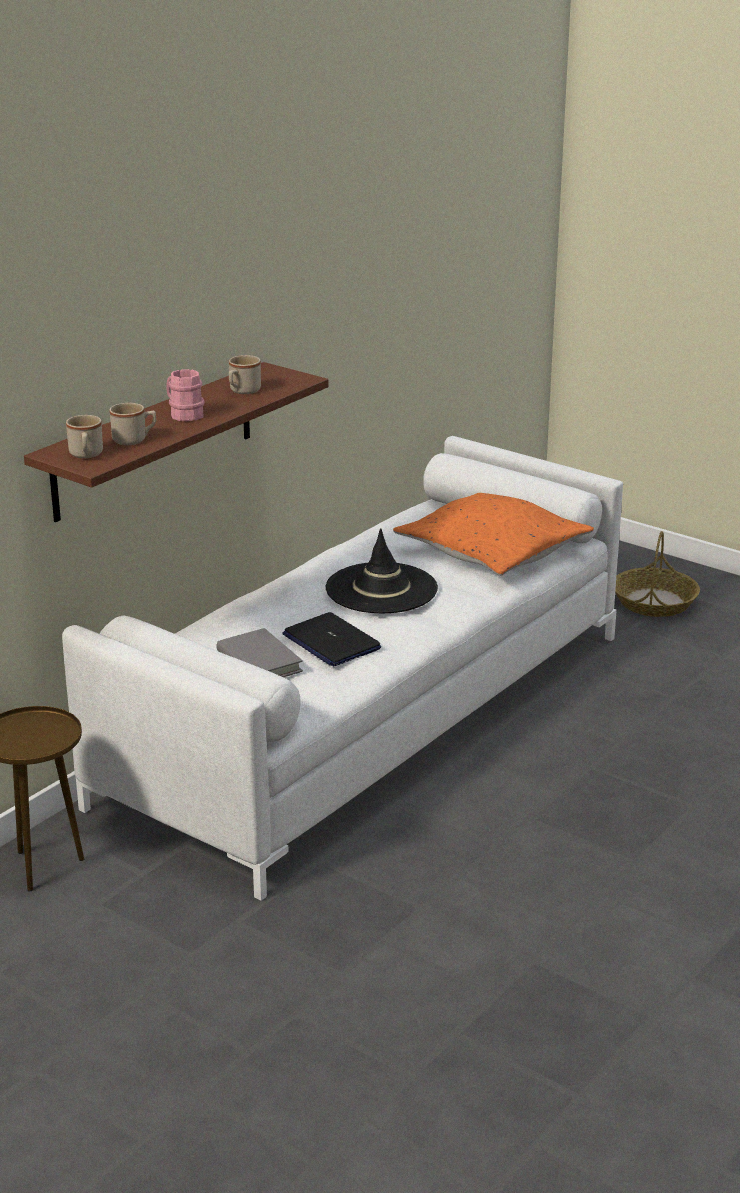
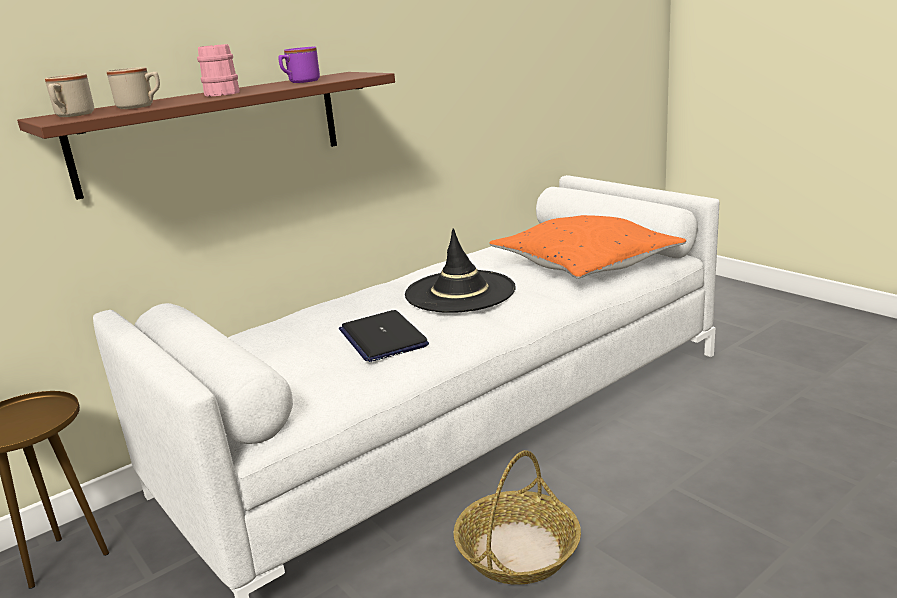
camera: 15 degrees right, 5 degrees down
(242, 391) = (300, 82): beige mug -> purple mug
(259, 662) = (298, 355): grey book -> none
(654, 602) = (755, 325): basket -> basket (517, 550)

